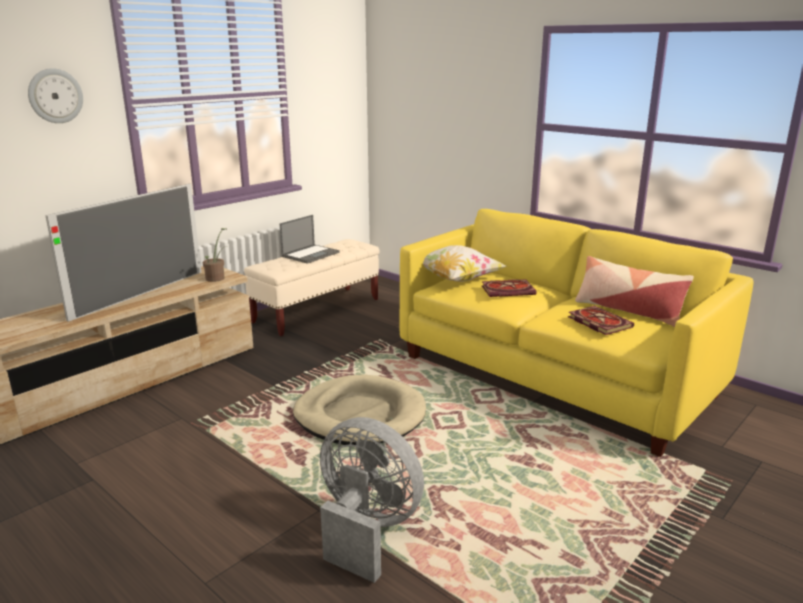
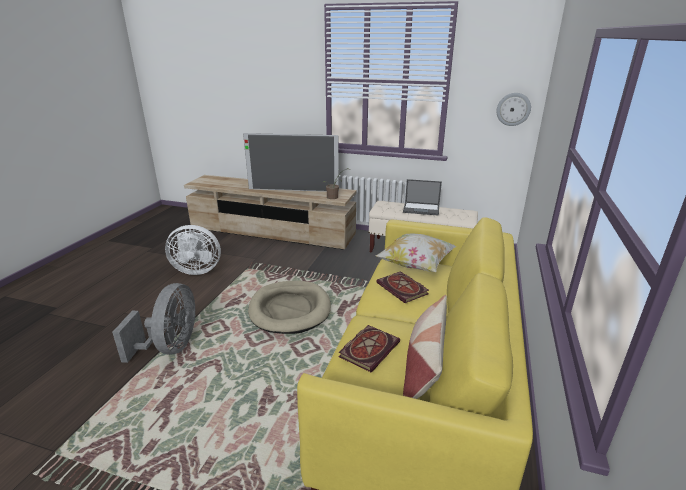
camera: 65 degrees right, 5 degrees up
(55, 96) = (289, 72): wall clock -> wall clock (513, 109)
(142, 481) = (197, 270): none -> white fan

